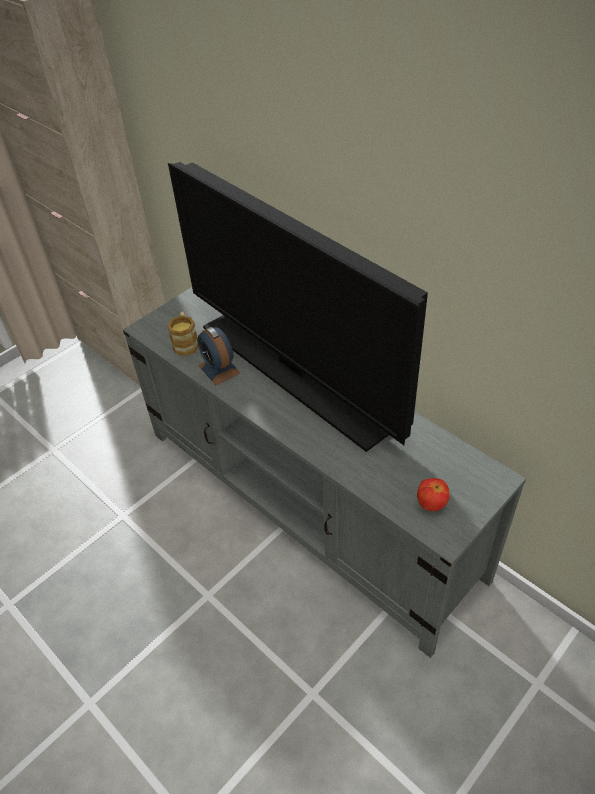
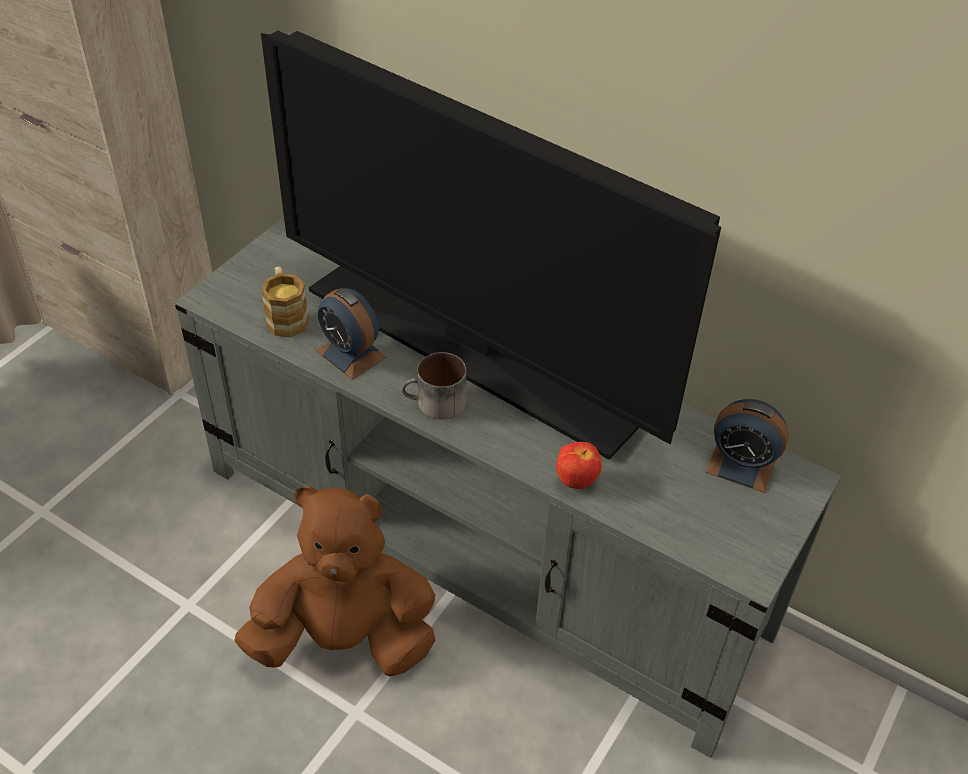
camera: 15 degrees left, 0 degrees up
(210, 548) = (344, 638): none -> brown plush toy
(263, 405) = (435, 404): none -> mug
(431, 504) = (720, 527): apple -> apple (576, 481)
(456, 464) = (741, 465): none -> alarm clock

